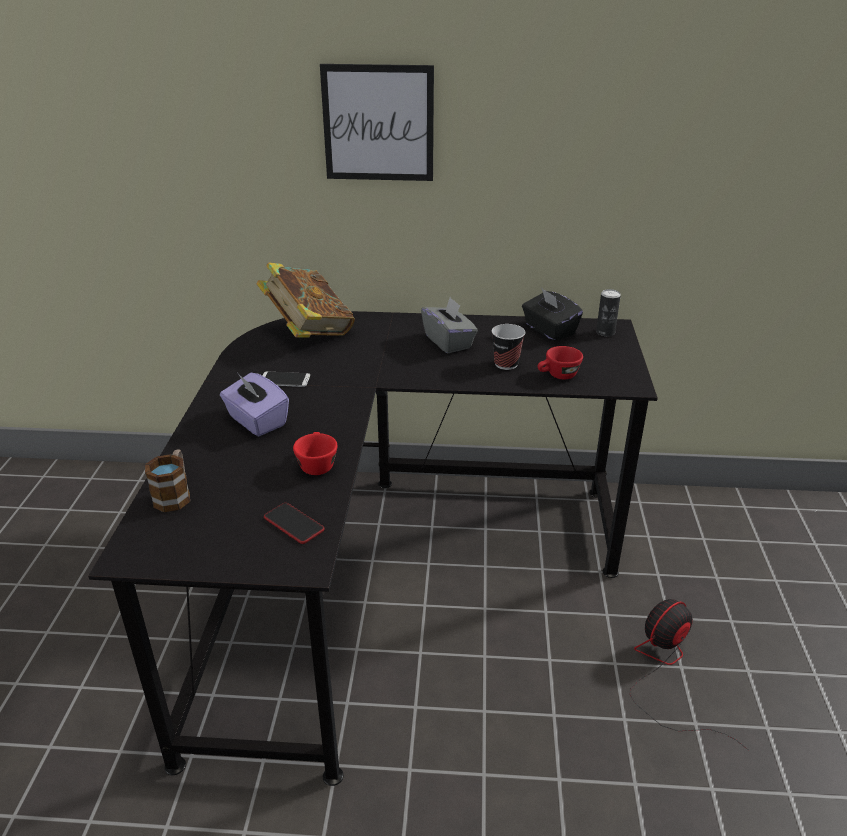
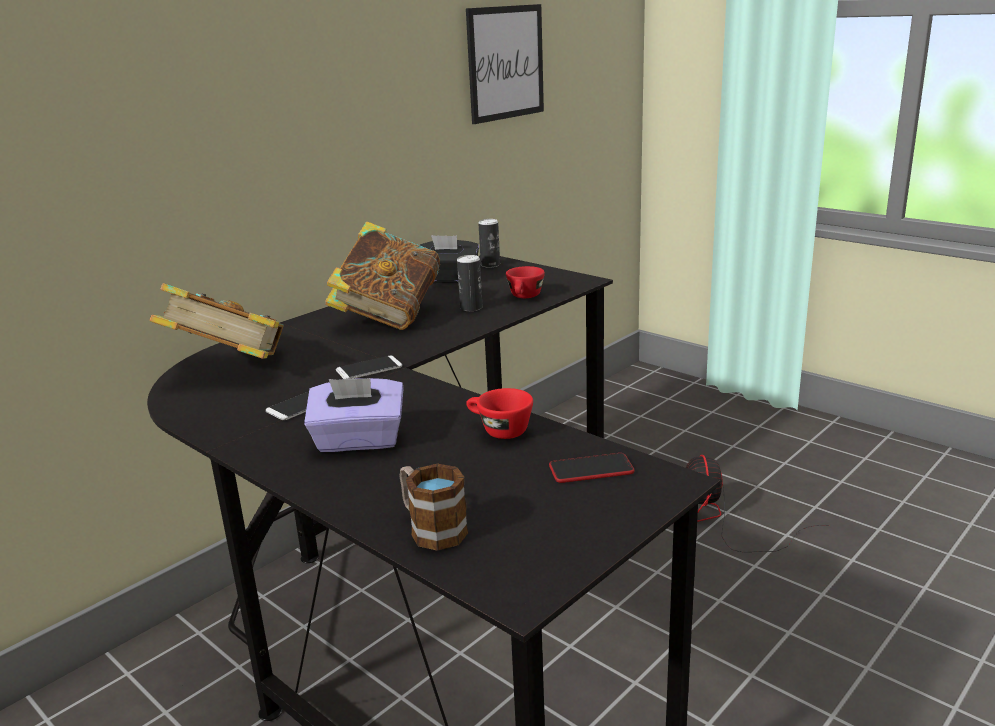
camera: 50 degrees left, 10 degrees down
(357, 376) = (369, 369): none -> phone
(378, 123) = (222, 82): picture -> picture (505, 63)
(448, 342) = (388, 316): grey tissue box -> book
(506, 364) = (471, 308): cup -> can

